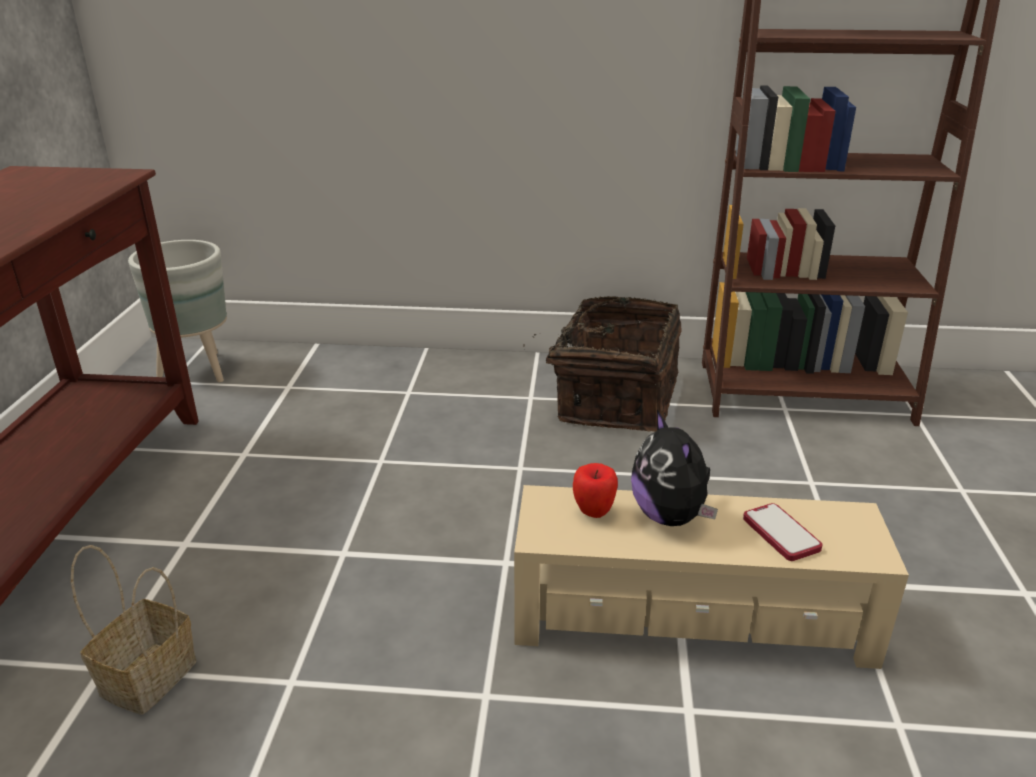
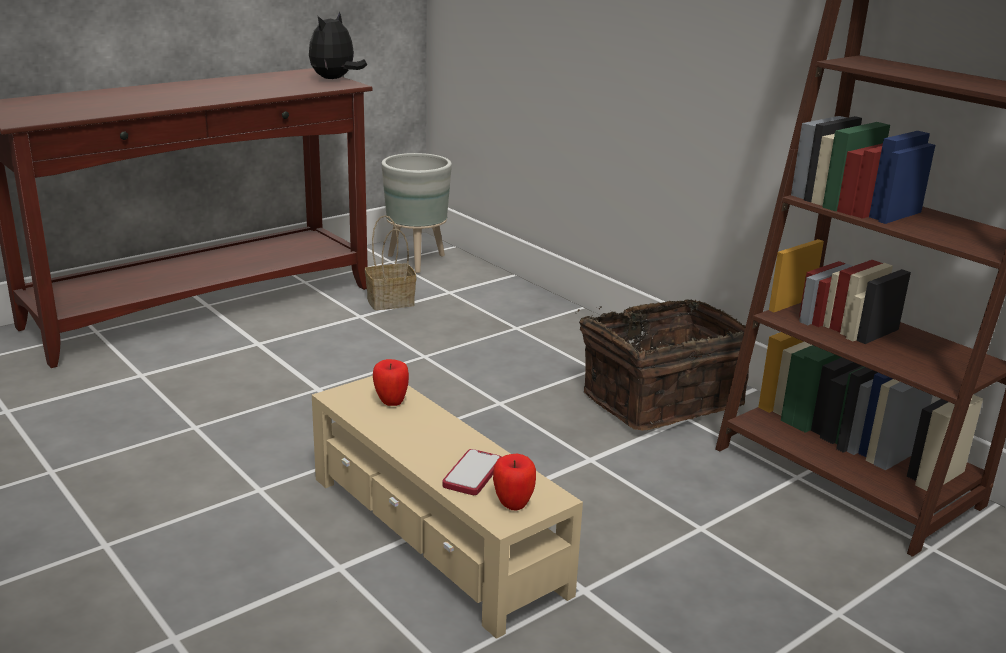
camera: 45 degrees right, 5 degrees down
(149, 675) = (151, 388): basket -> basket (392, 301)
(670, 516) = (429, 428): plush toy -> plush toy (335, 79)
(854, 538) = (513, 504): none -> apple

